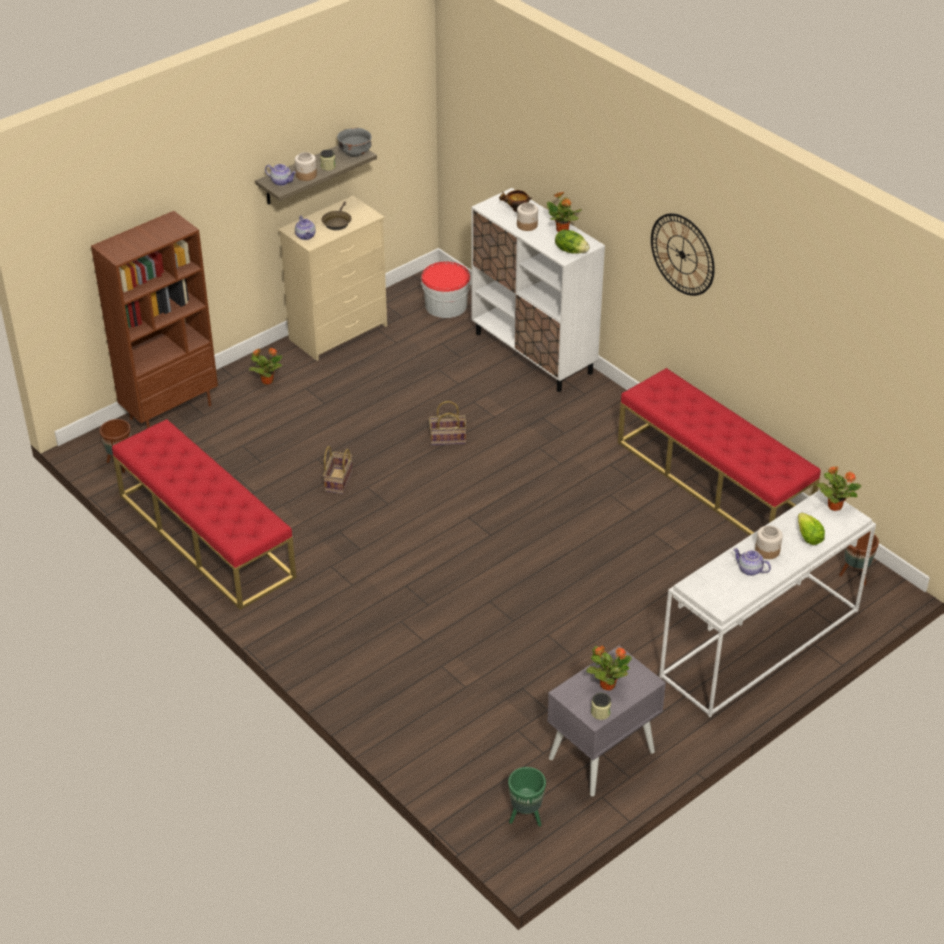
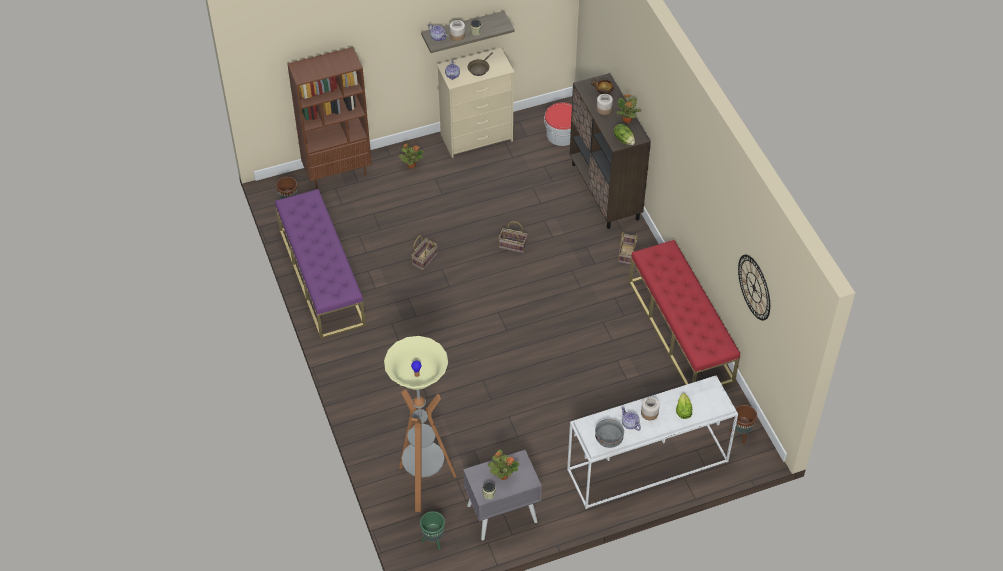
camera: 20 degrees right, 10 degrees up
(205, 535) = (321, 276): red bench -> purple bench
(355, 153) = (500, 24): grey bowl -> grey bowl (609, 440)
(476, 748) = (424, 484): none -> floor lamp
(534, 353) = (605, 191): white cabinet -> brown cabinet
(599, 414) = (627, 254): none -> basket
(682, 254) = (687, 172): wall clock -> wall clock (754, 287)
(834, 506) = (714, 392): potted plant -> none

